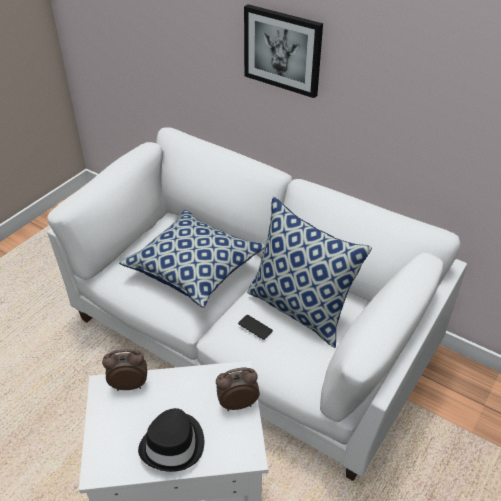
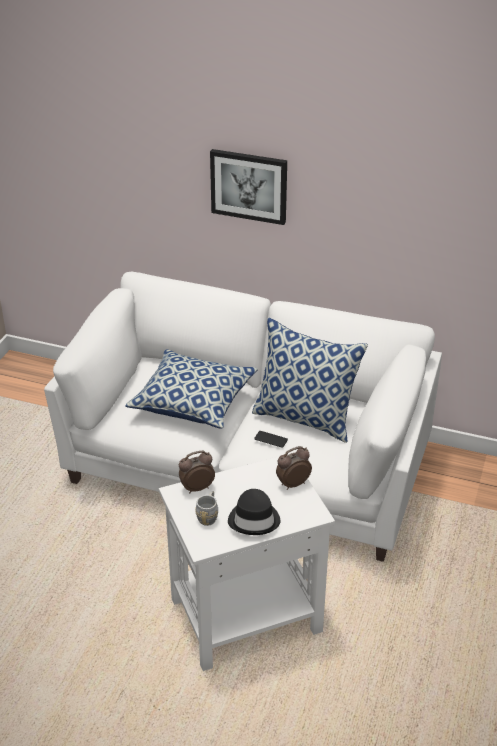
camera: 15 degrees left, 5 degrees down
(125, 426) = (208, 516): none -> grey mug

